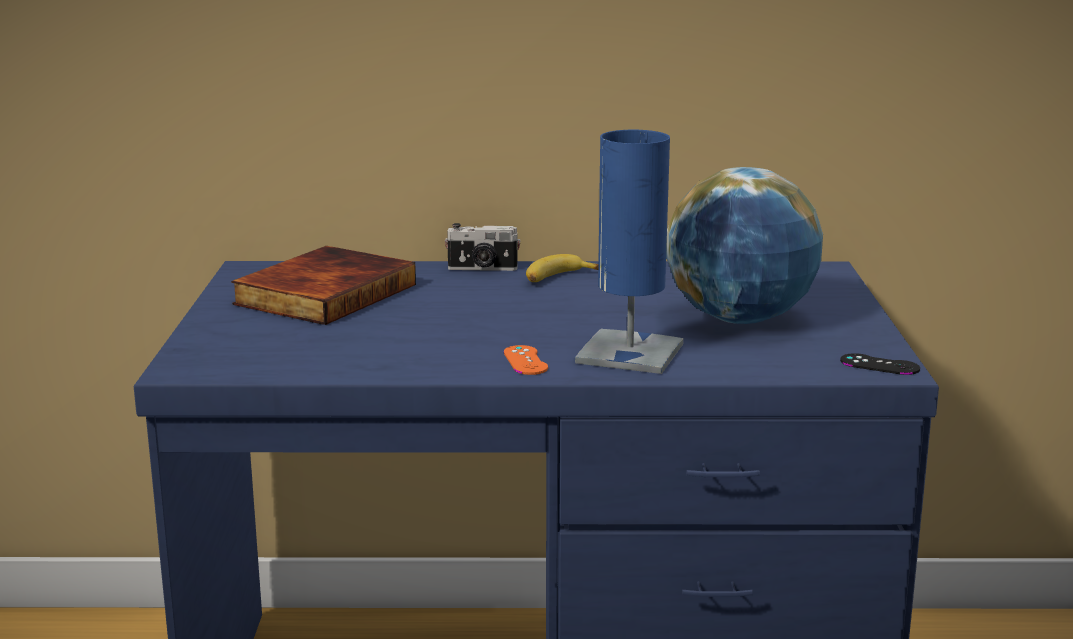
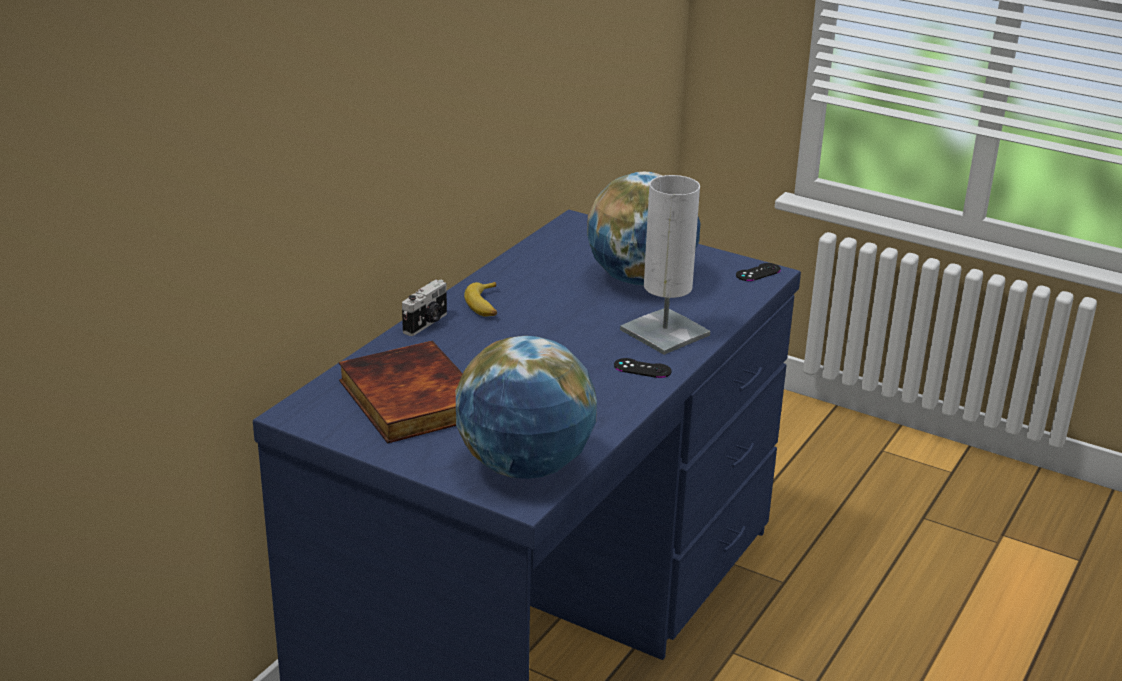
camera: 60 degrees left, 10 degrees up
(245, 358) = (525, 467): none -> globe
(525, 360) = (642, 368): orange game controller -> black game controller
(630, 353) = (664, 332): blue table lamp -> white table lamp

